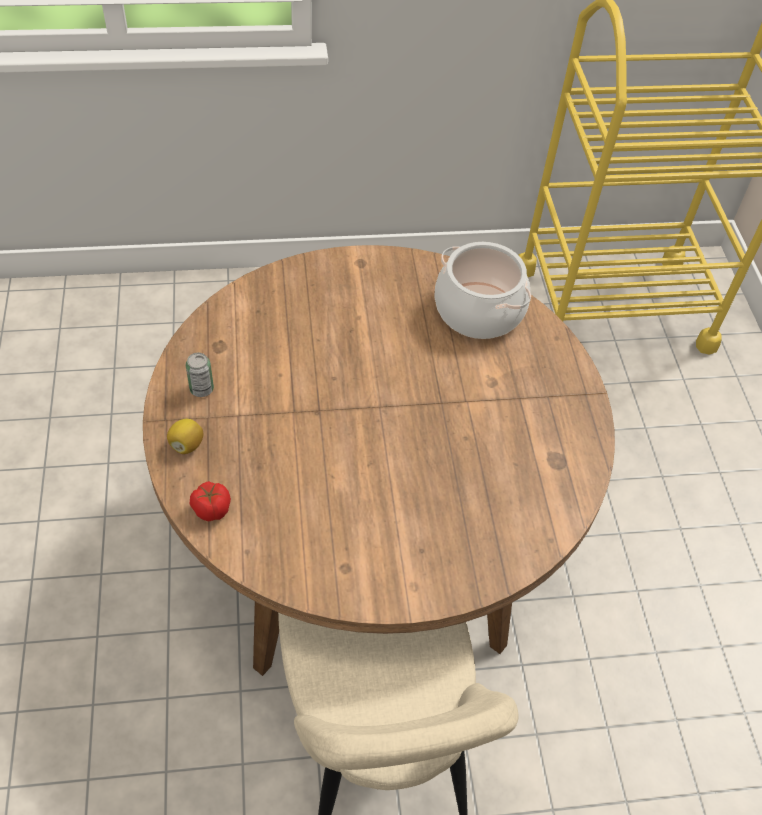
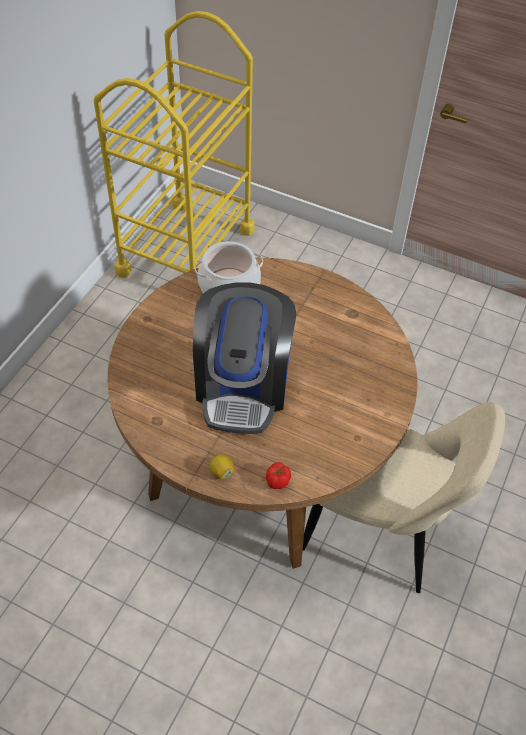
camera: 55 degrees left, 0 degrees up
(201, 389) = (184, 445): can -> none
(333, 401) = (242, 386): none -> coffee machine

